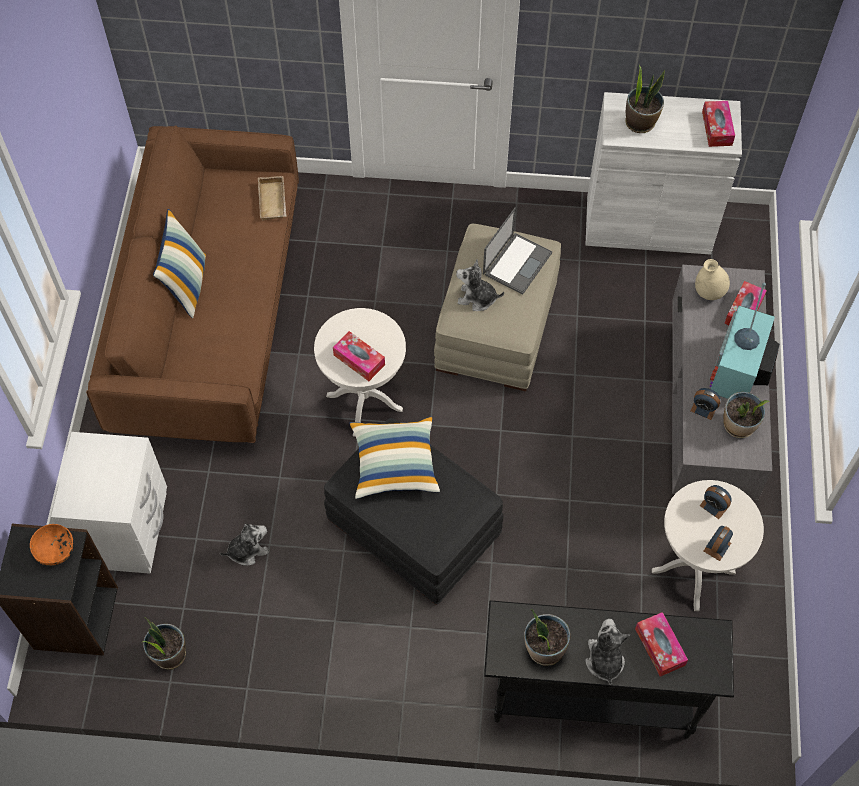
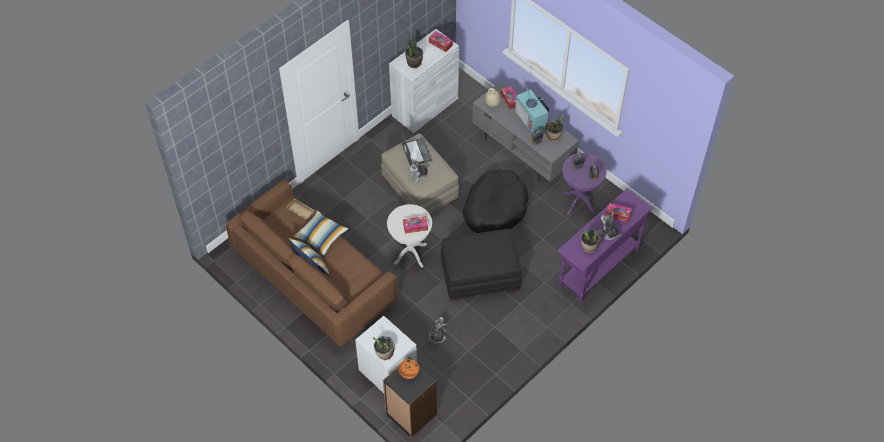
camera: 50 degrees left, 5 degrees down
(169, 654) = (457, 391): potted plant -> potted plant (384, 353)
(394, 463) = (464, 250): pillow -> pillow (320, 236)
(558, 455) = (495, 208): none -> black dog bed
(591, 698) = (598, 268): black console table -> purple console table
(693, 571) = (579, 202): white side table -> purple side table

